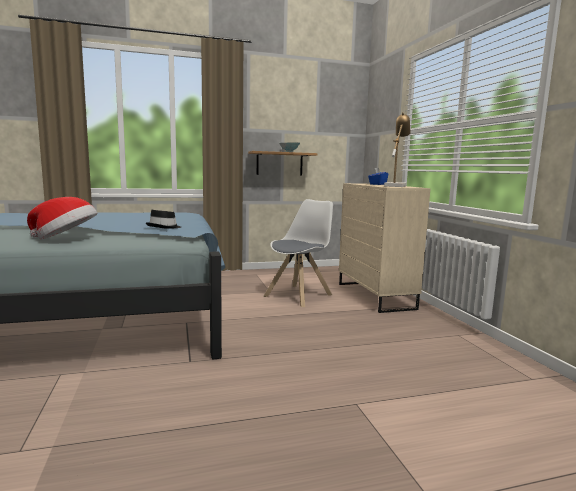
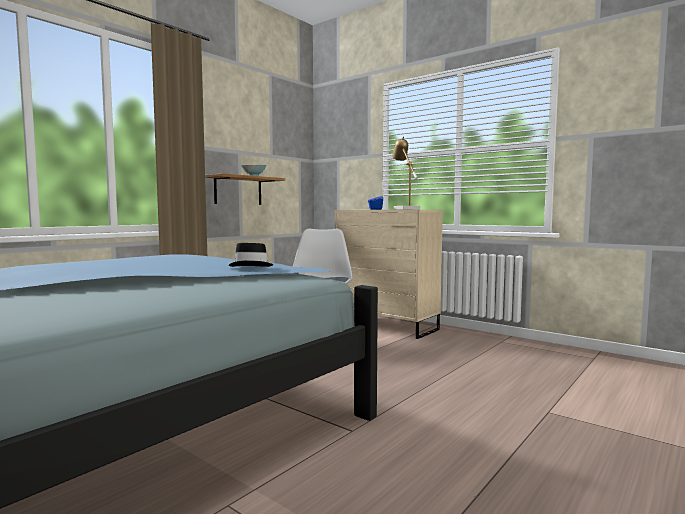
camera: 35 degrees left, 5 degrees down
(66, 239) = (176, 292): hat -> none

